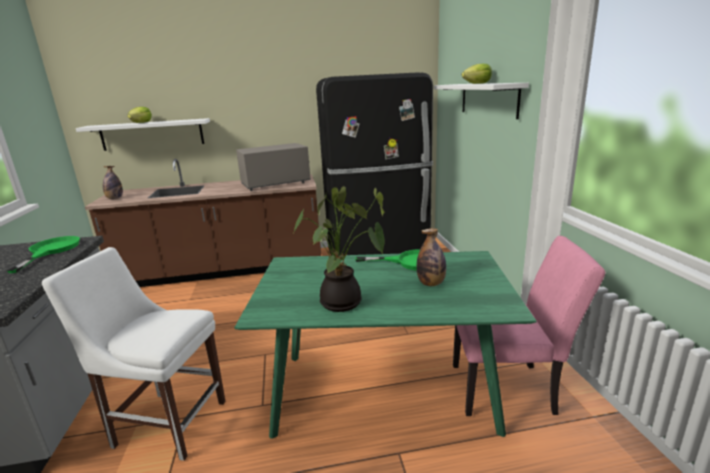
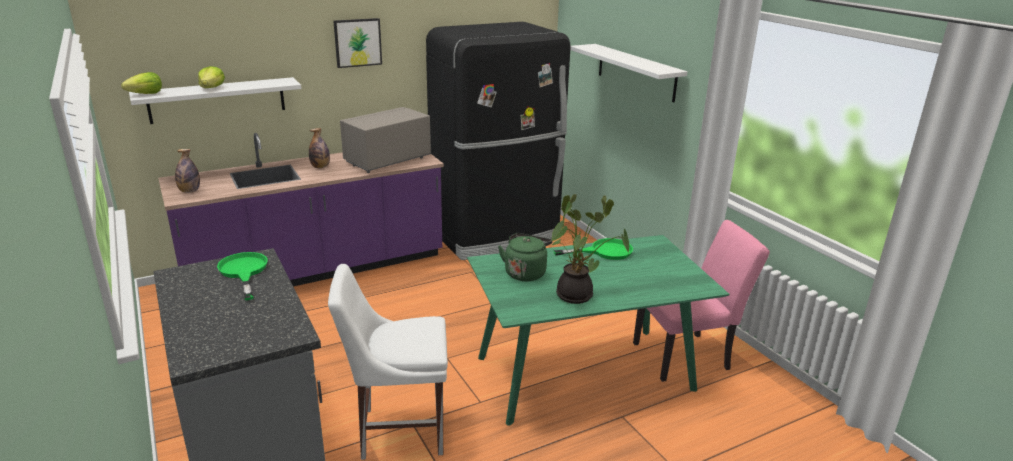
camera: 20 degrees left, 5 degrees up
(224, 270) = (317, 271): brown counter -> purple counter
(260, 91) = (357, 42): none -> picture
(312, 275) = (525, 272): none -> green kettle
(431, 283) = (635, 271): bottle -> bottle (320, 167)
(477, 83) = (628, 58): lettuce -> lettuce (146, 94)

